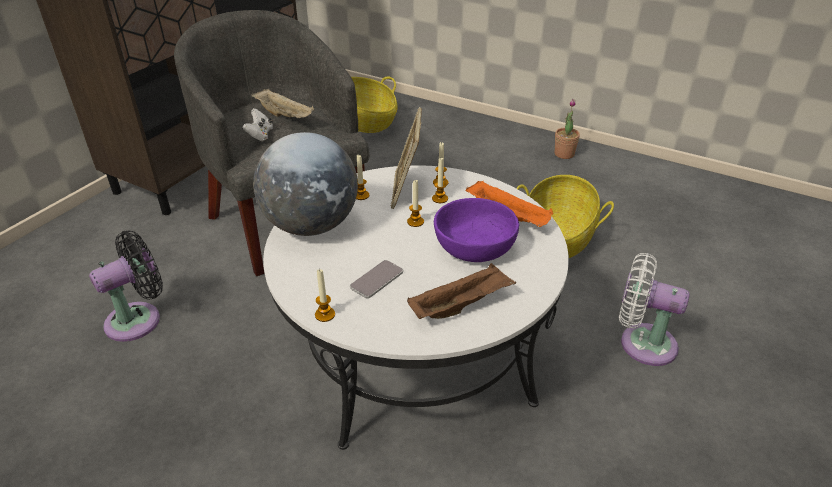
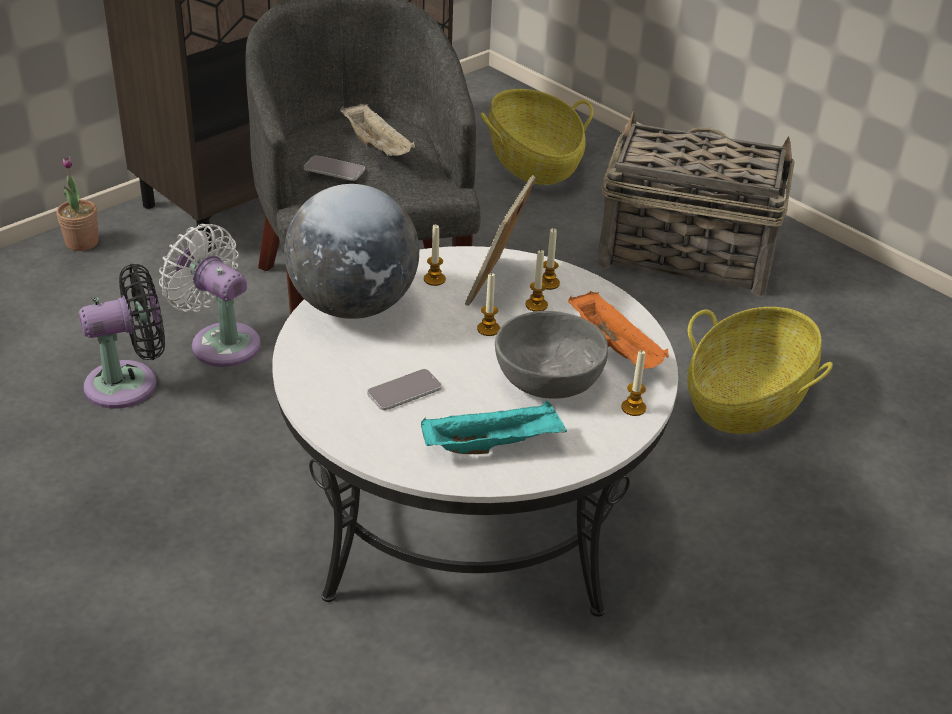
camera: 15 degrees right, 0 degrees up
(260, 135) = (334, 169): white game controller -> phone
(325, 315) = (324, 417): candle -> candle (633, 408)
(461, 305) = (493, 444): brown tray -> turquoise tray
(474, 247) = (548, 377): purple bowl -> grey bowl
(477, 157) = (684, 254): none -> basket
(564, 154) = (826, 276): potted plant -> potted plant (82, 242)
(642, 343) = (794, 574): white fan -> white fan (220, 342)

